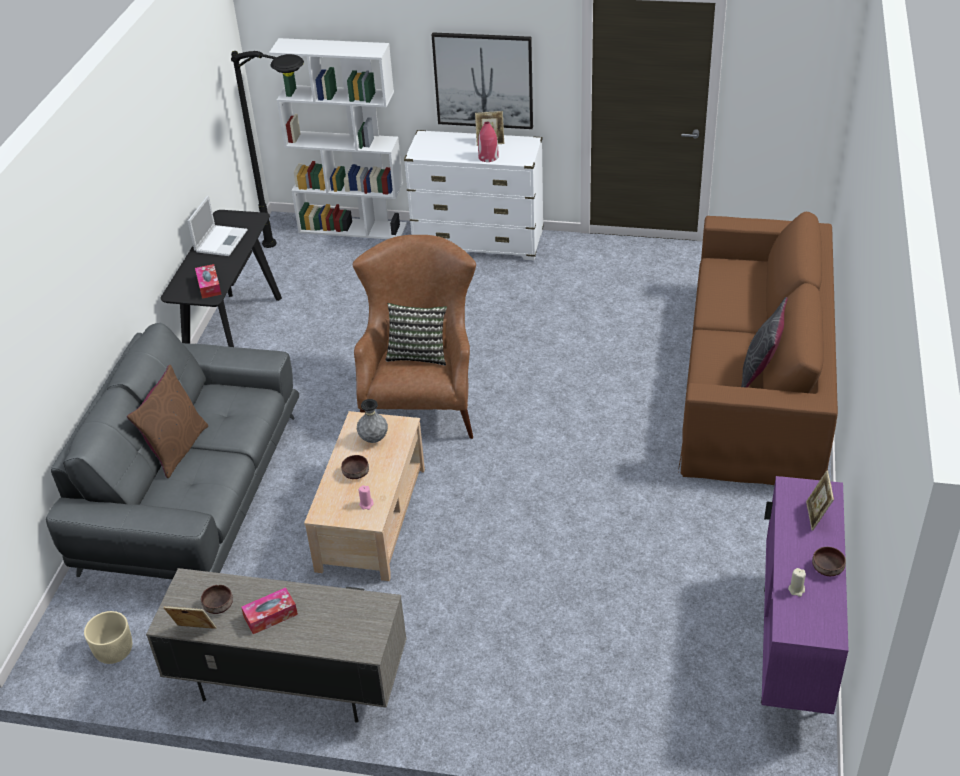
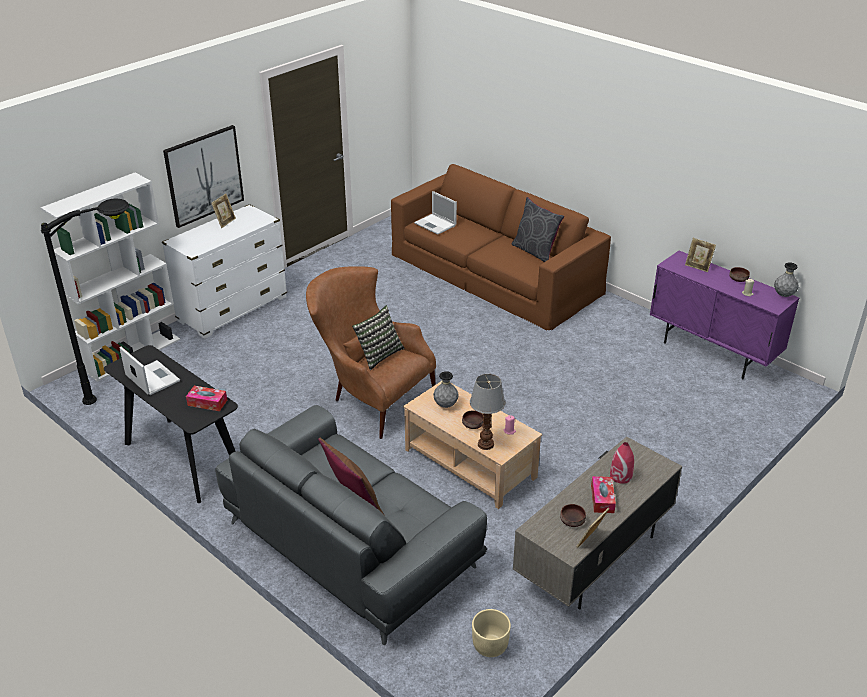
camera: 60 degrees left, 5 degrees down
(329, 496) = (485, 444): none -> table lamp
(488, 157) = (242, 229): red vase -> red vase (621, 476)
(727, 275) = (436, 224): none -> laptop
(835, 630) = (783, 295): none -> grey vase

